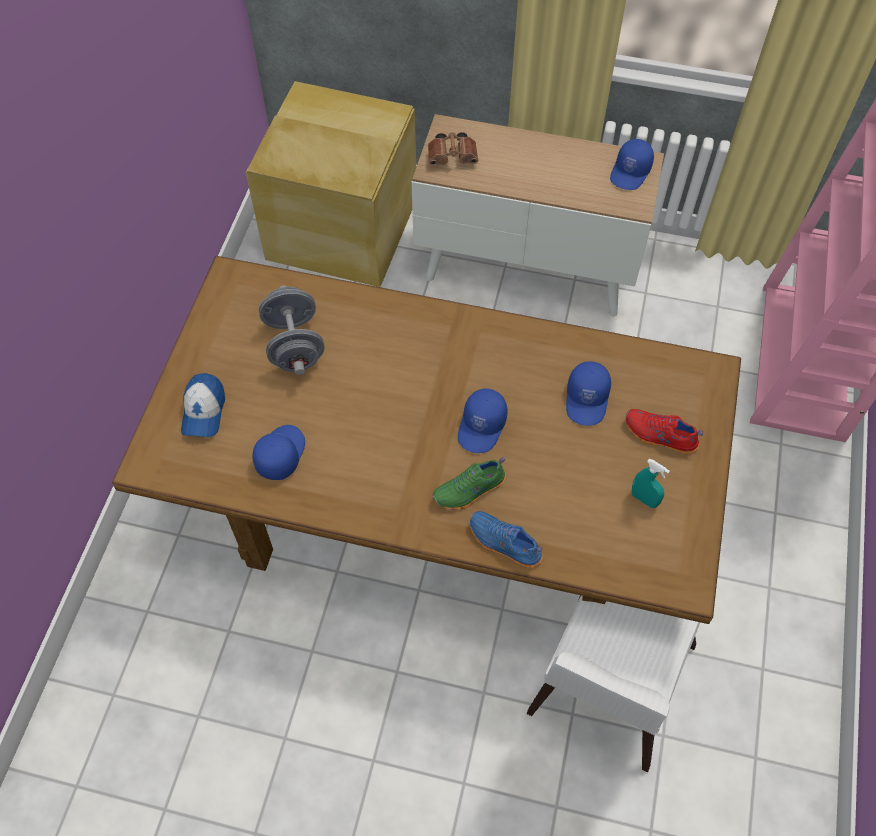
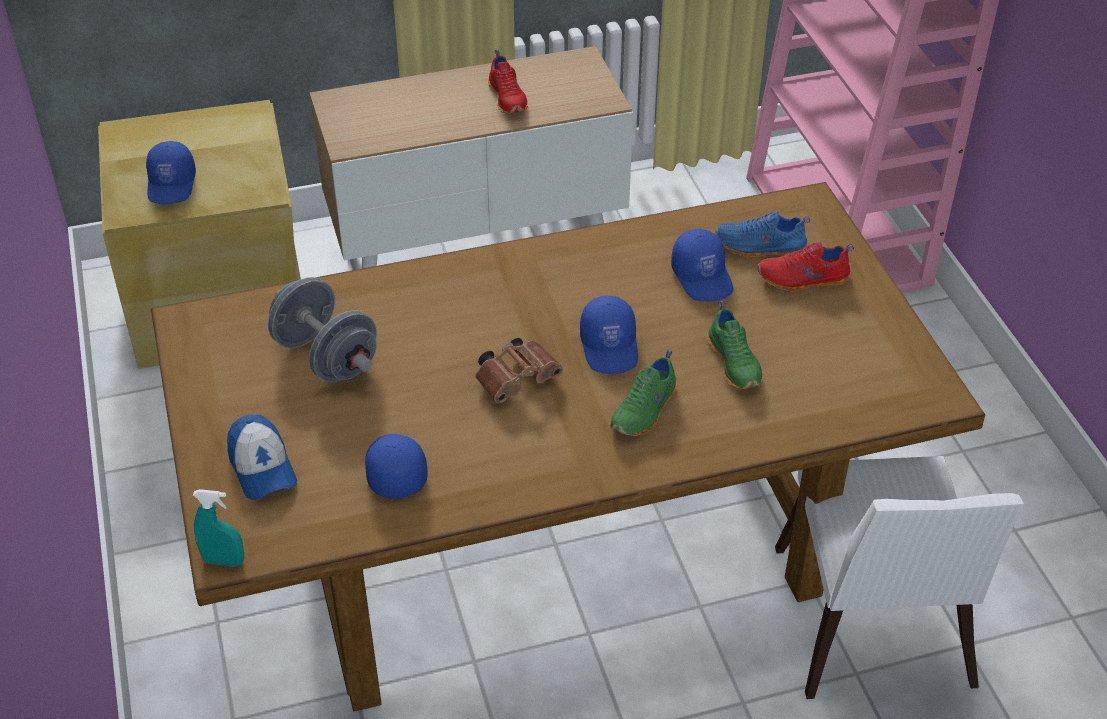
camera: 30 degrees left, 15 degrees down
(454, 157) = (365, 124): brown binoculars -> brown binoculars (519, 379)
(504, 544) = (722, 443): blue shoe -> blue shoe (760, 247)
(559, 482) = (735, 362): none -> green shoe
(568, 175) = (508, 98): none -> red shoe
(631, 172) = (574, 73): blue cap -> blue cap (172, 184)
(644, 499) = (833, 340): turquoise spray bottle -> turquoise spray bottle (223, 561)

